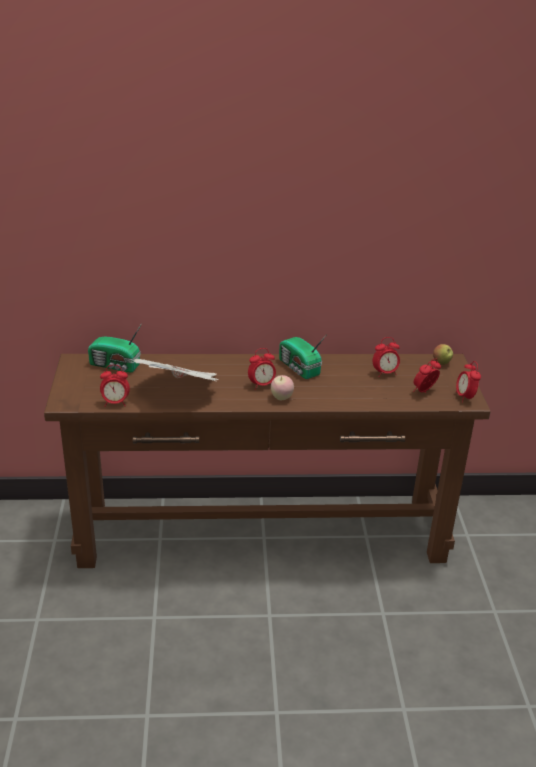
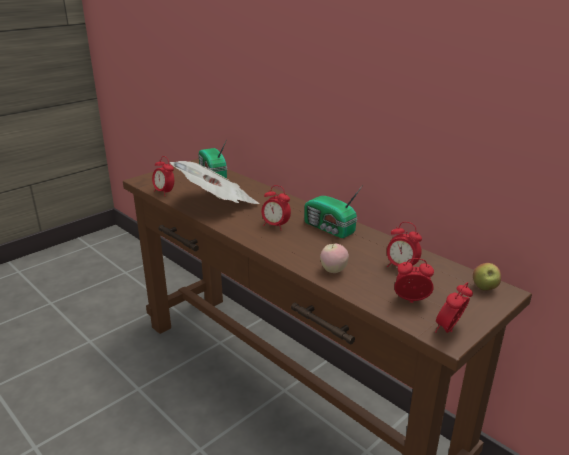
camera: 50 degrees right, 5 degrees down
(281, 398) = (271, 240): apple -> apple (333, 270)
(299, 368) = (329, 229): radio -> radio turned 60 degrees counterclockwise

